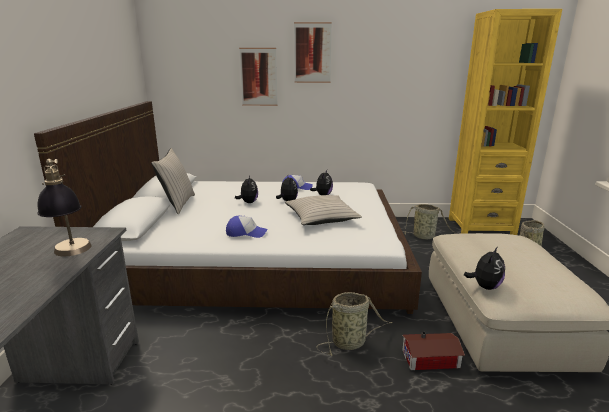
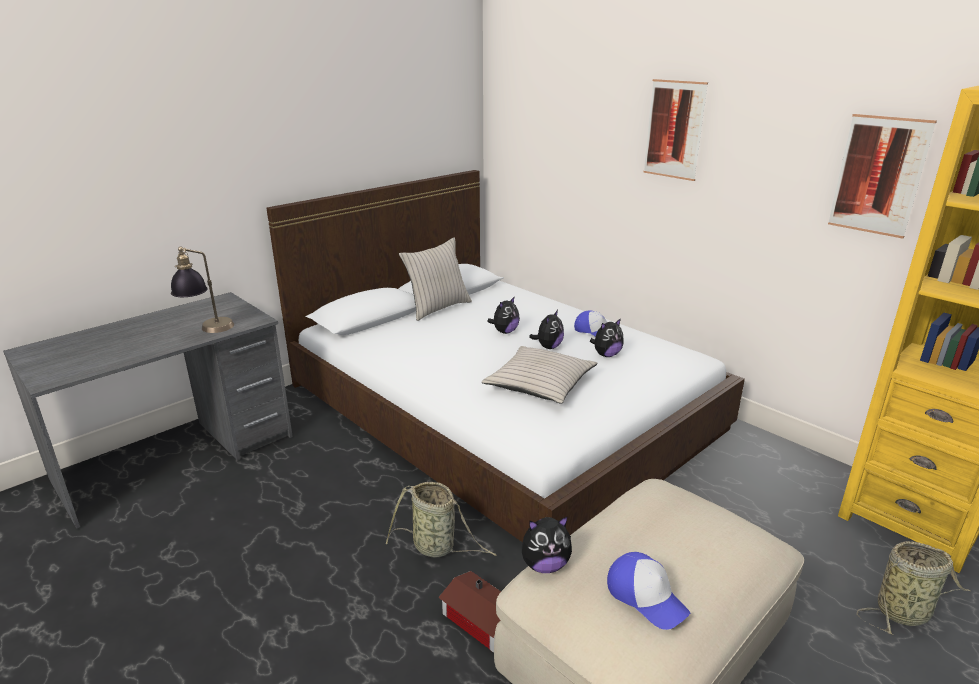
camera: 45 degrees right, 5 degrees up
(246, 233) = (434, 368): cap -> cap (646, 596)
(258, 77) = (600, 157): picture -> picture (878, 176)
(425, 237) = (764, 486): basket -> none

